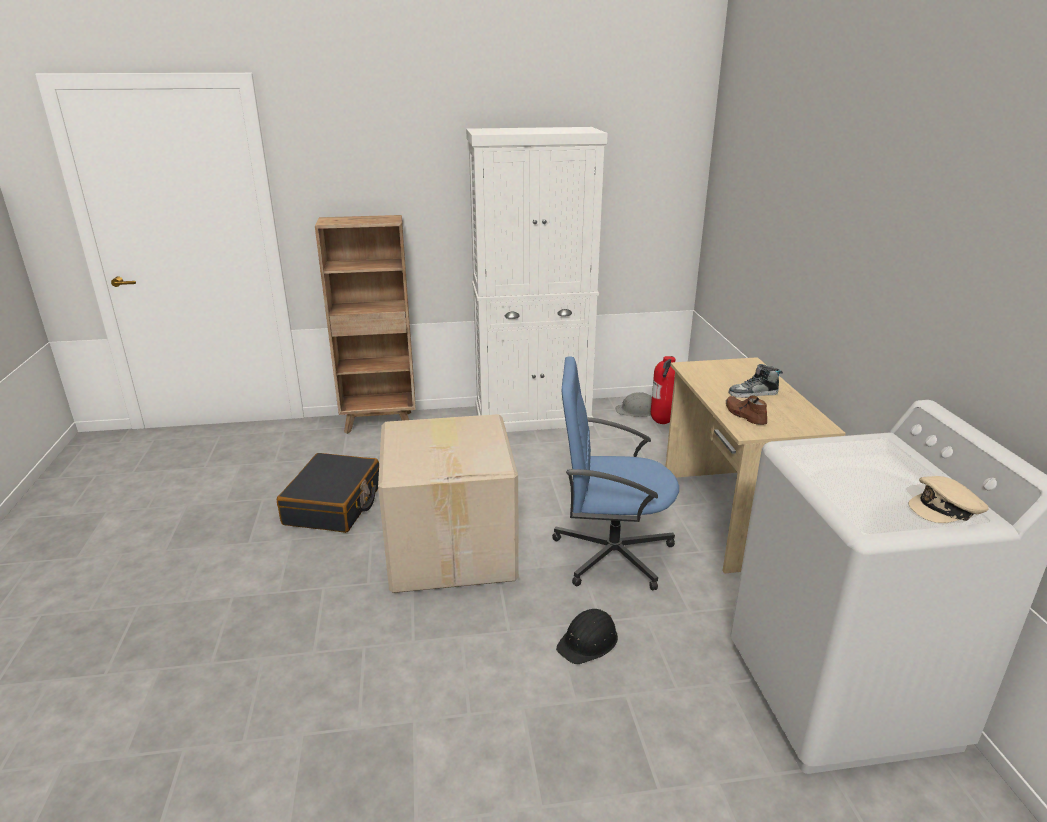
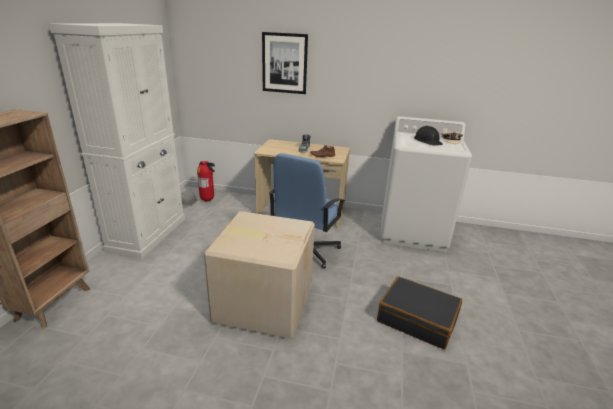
camera: 70 degrees left, 0 degrees up
(334, 505) = (158, 353): black suitcase -> black suitcase (417, 319)
(588, 641) = (365, 276): black hard hat -> black hard hat (427, 141)
(803, 217) = (284, 63): none -> picture

